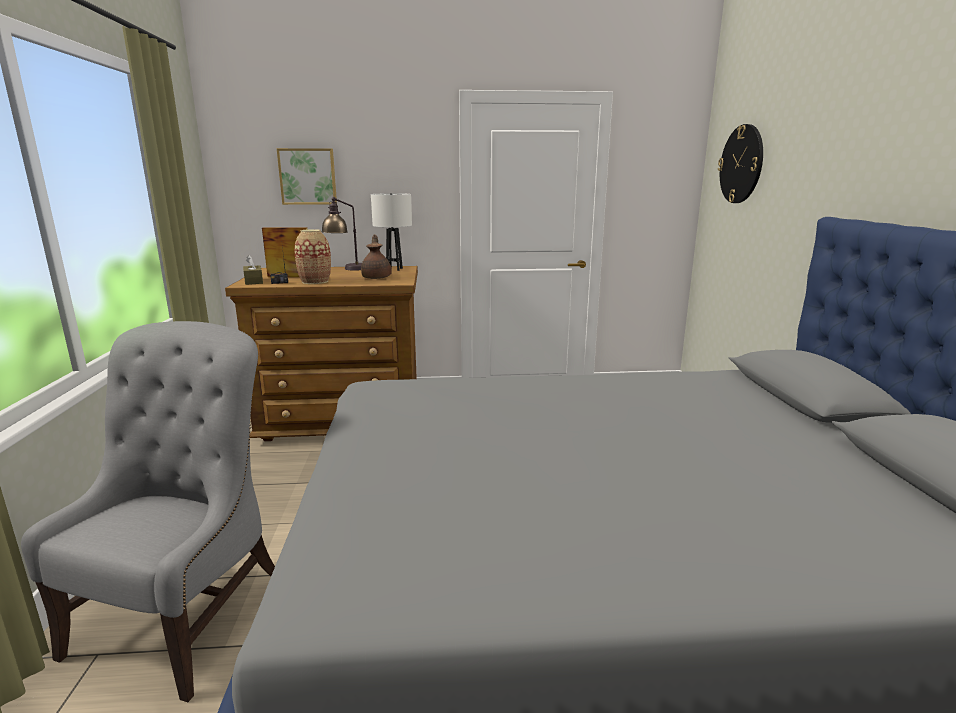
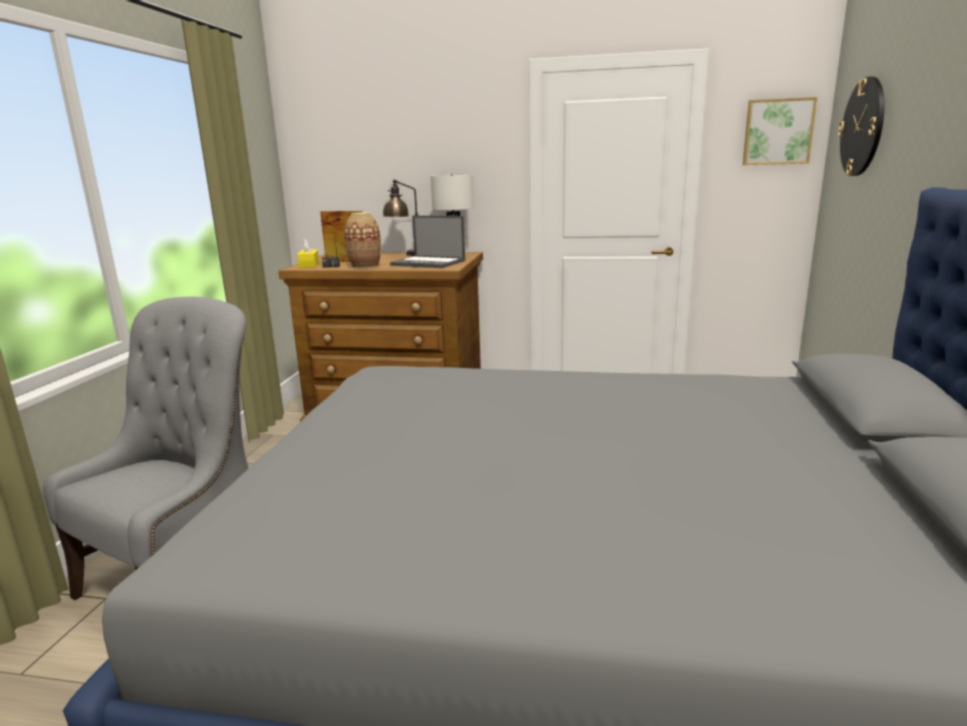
camera: 15 degrees right, 0 degrees up
(253, 281) = (309, 265): brown tissue box -> yellow tissue box
(308, 176) = (374, 159): picture -> picture (777, 132)
(377, 277) = (429, 263): brown teapot -> laptop

